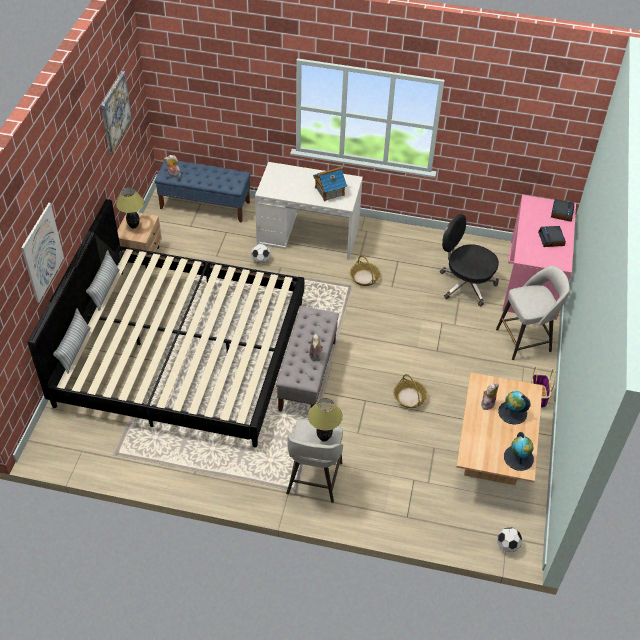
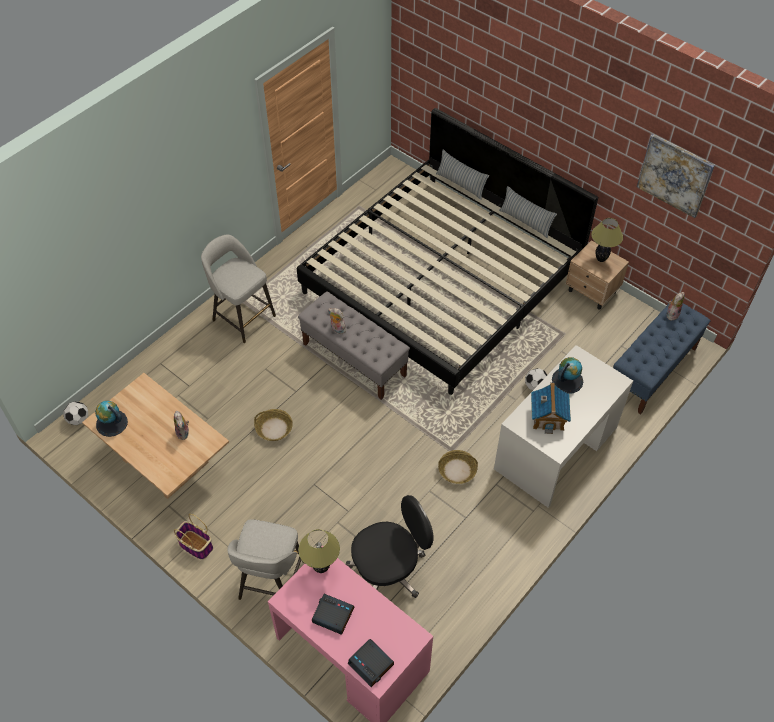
camera: 120 degrees right, 5 degrees up
(42, 252) = (493, 95): picture -> none
(324, 438) = (232, 280): table lamp -> table lamp (321, 568)
(512, 412) = (158, 448): globe -> globe (567, 380)

